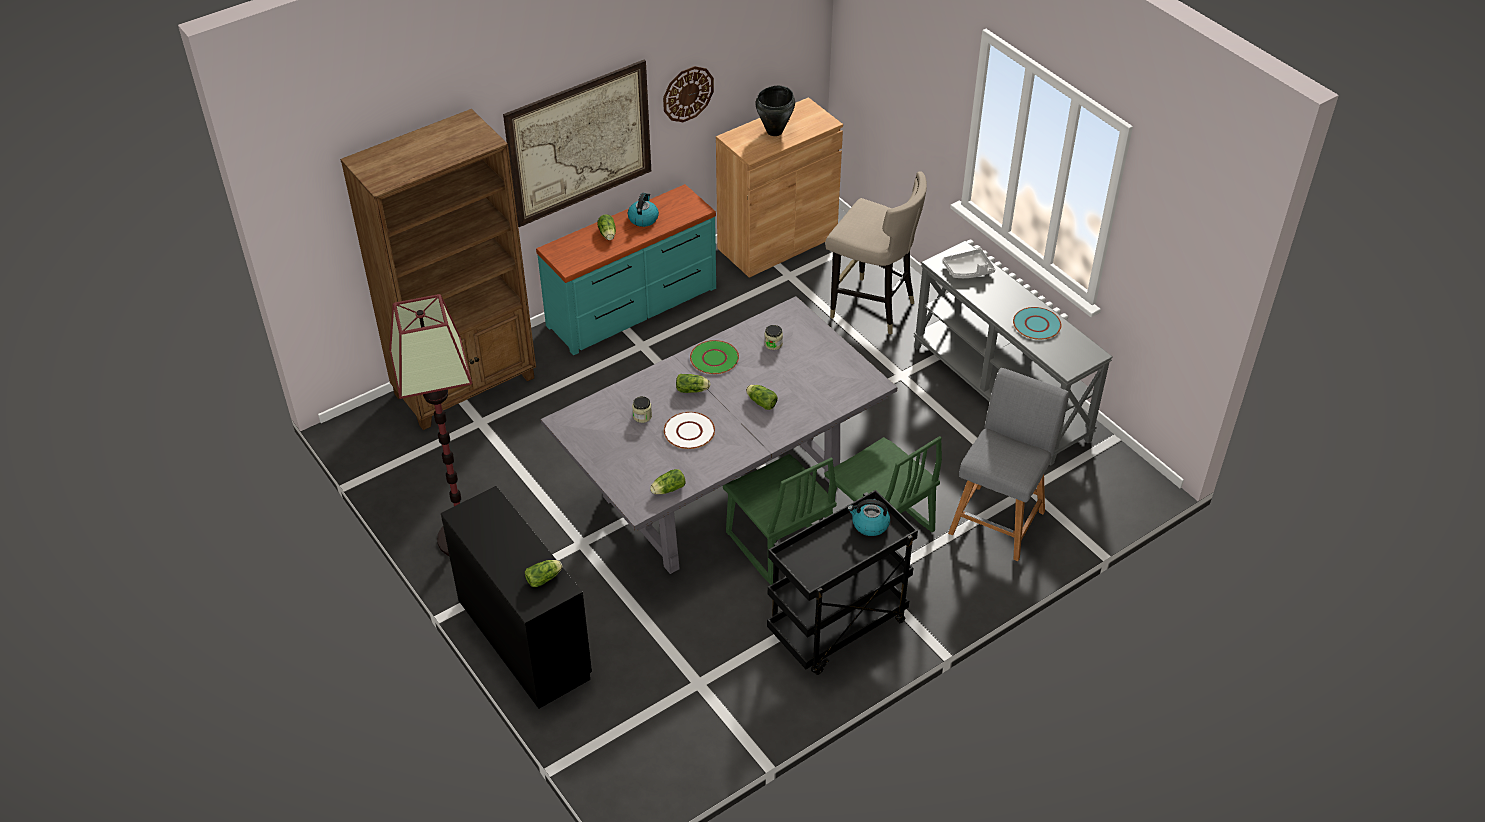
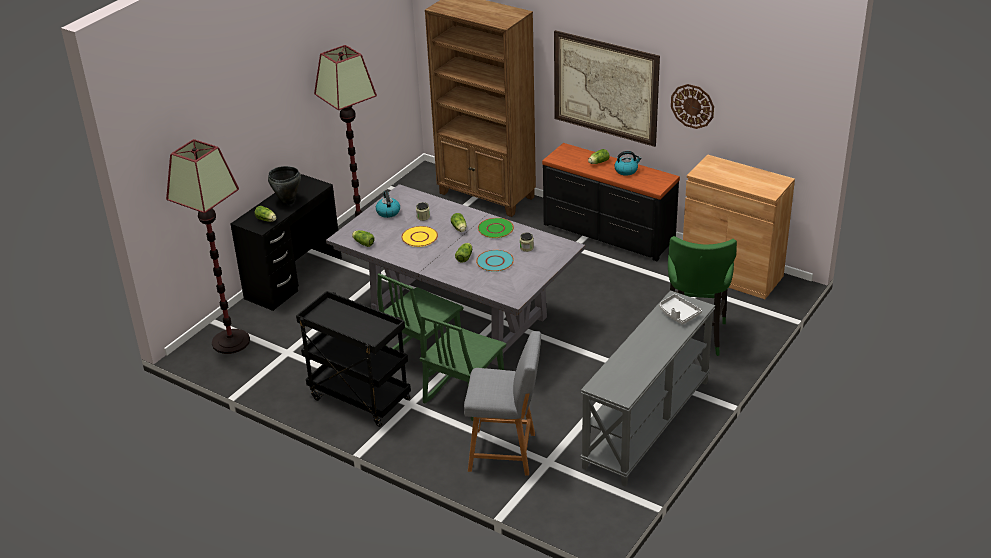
camera: 70 degrees right, 10 degrees down
(633, 308) = (607, 233): turquoise dresser -> black dresser
(636, 744) = (231, 341): none -> floor lamp
(689, 431) = (419, 237): white plate -> yellow plate
(775, 131) = (736, 175): black cooking pot -> black cooking pot (288, 202)
(869, 524) = (376, 330): kettle -> kettle (388, 212)
(871, 307) = (695, 336): beige stool -> green stool
(1036, 324) = (638, 360): turquoise plate -> turquoise plate (495, 261)

